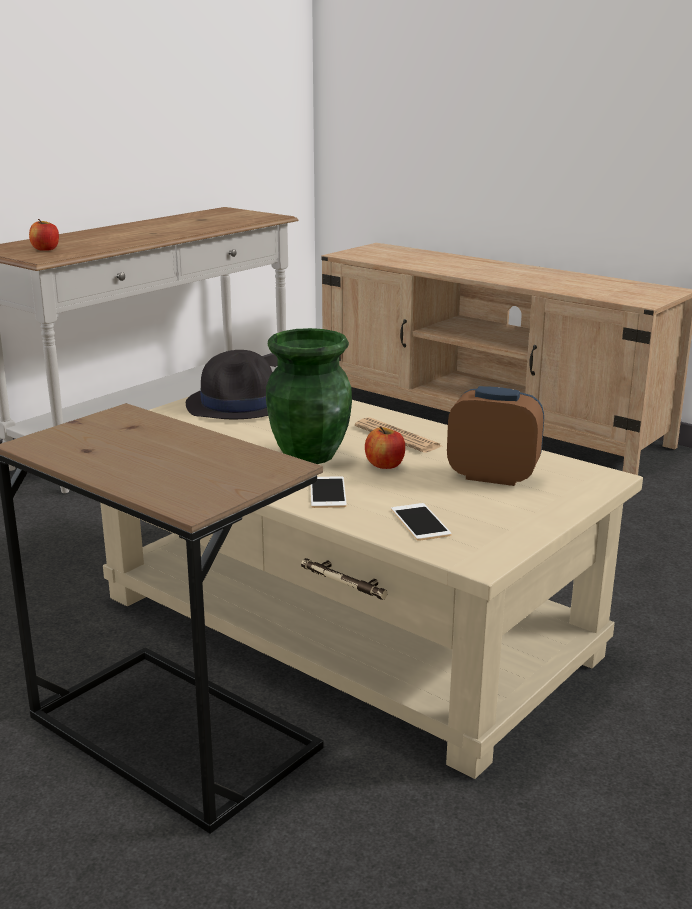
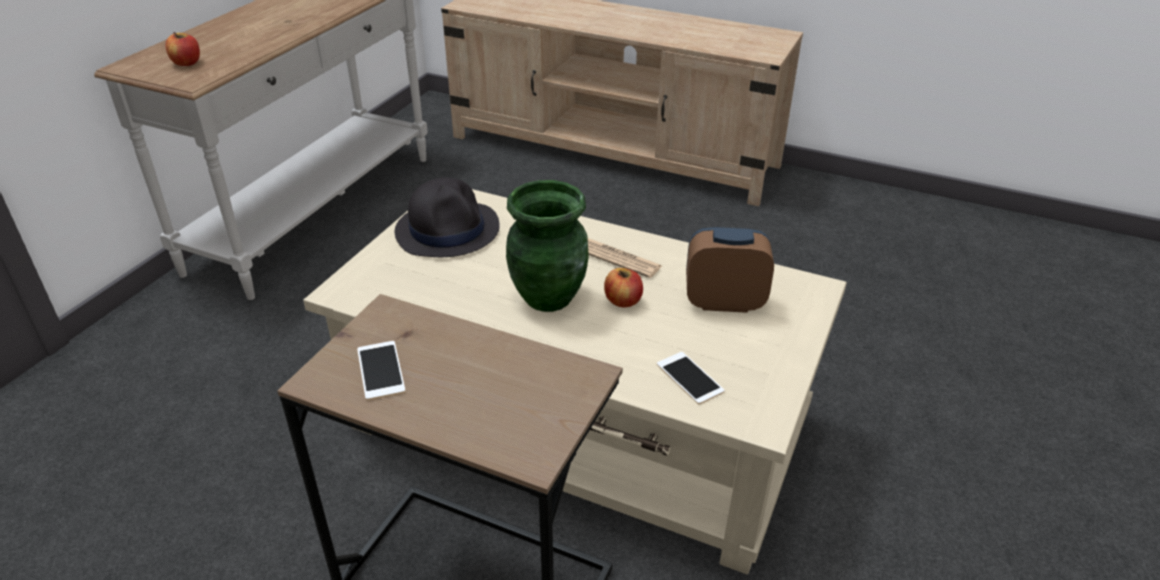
camera: 15 degrees left, 15 degrees up
(327, 492) = (589, 350): phone -> phone (380, 370)

